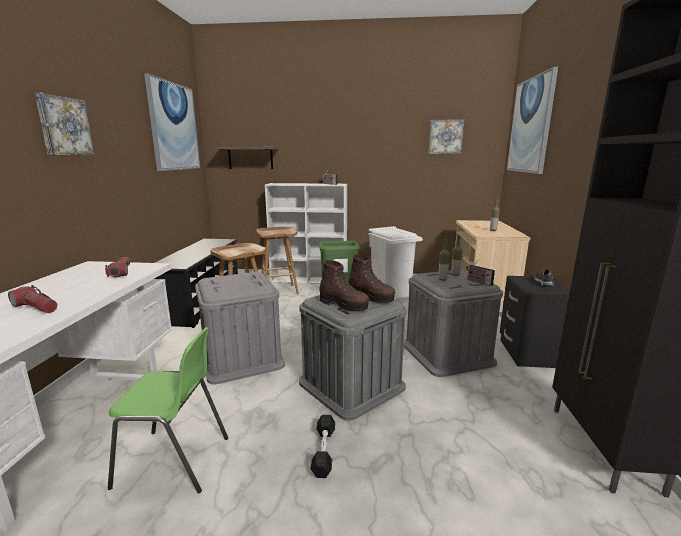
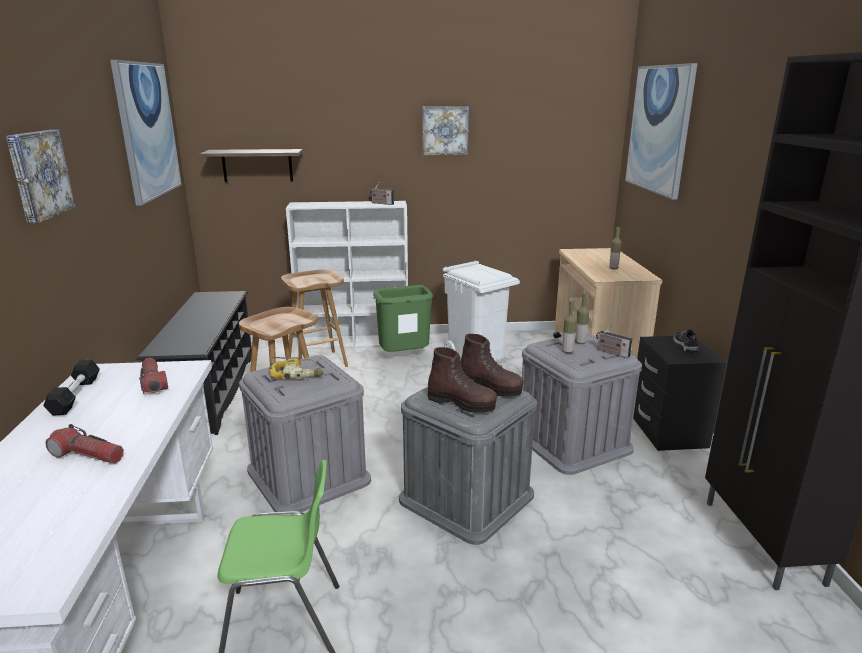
camera: 10 degrees left, 5 degrees up
(234, 280) = (296, 373): none -> power drill
(324, 451) = (461, 586): black dumbbell -> black dumbbell (75, 396)
(445, 137) = (542, 133): picture -> picture (445, 130)

